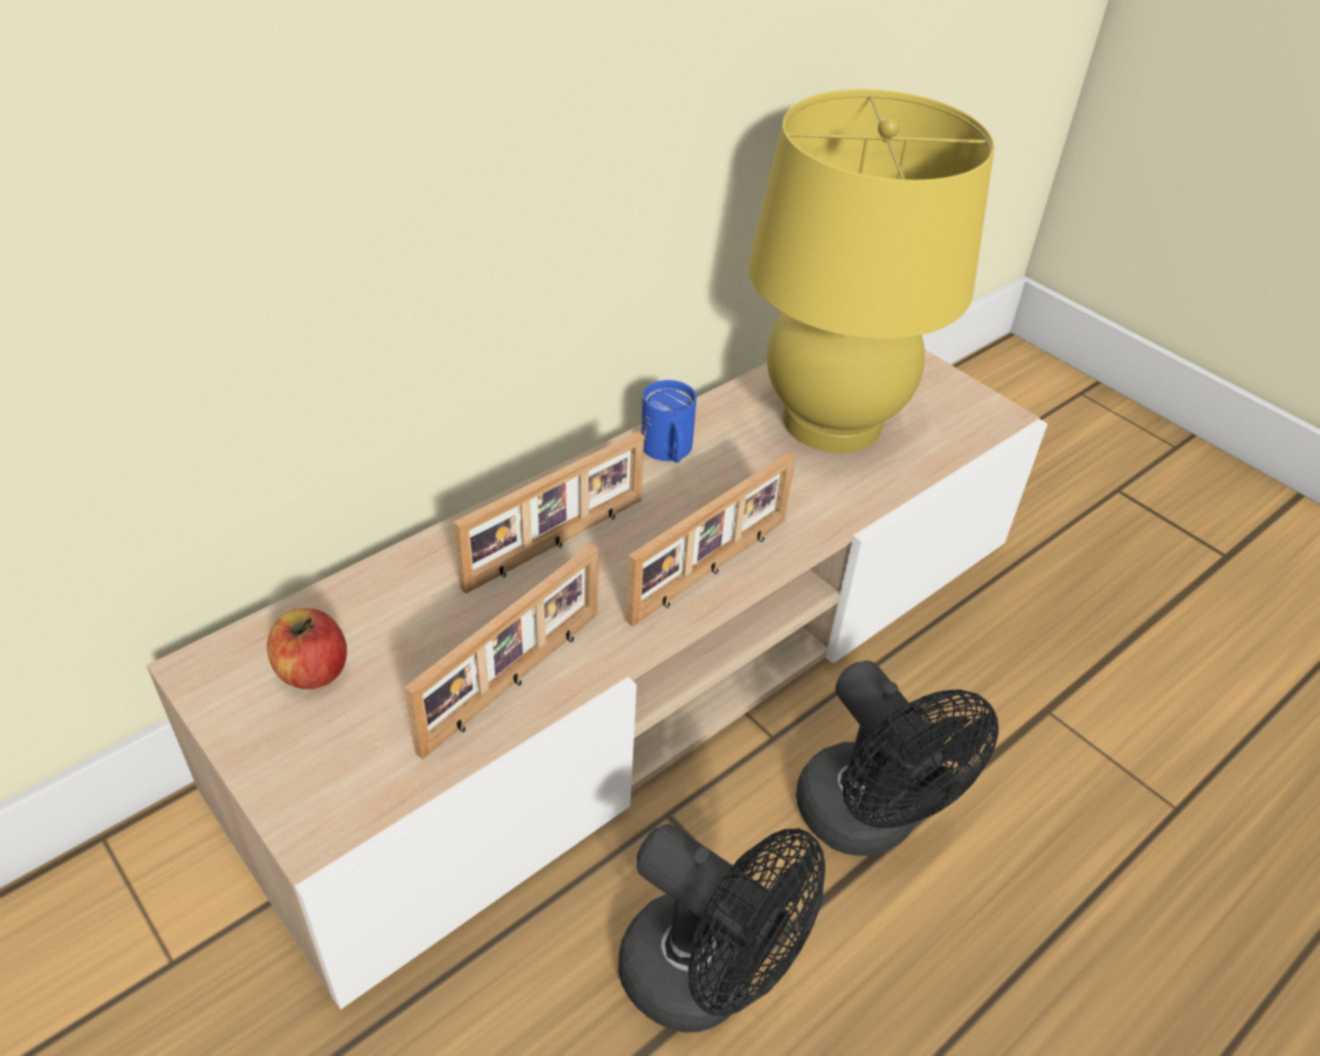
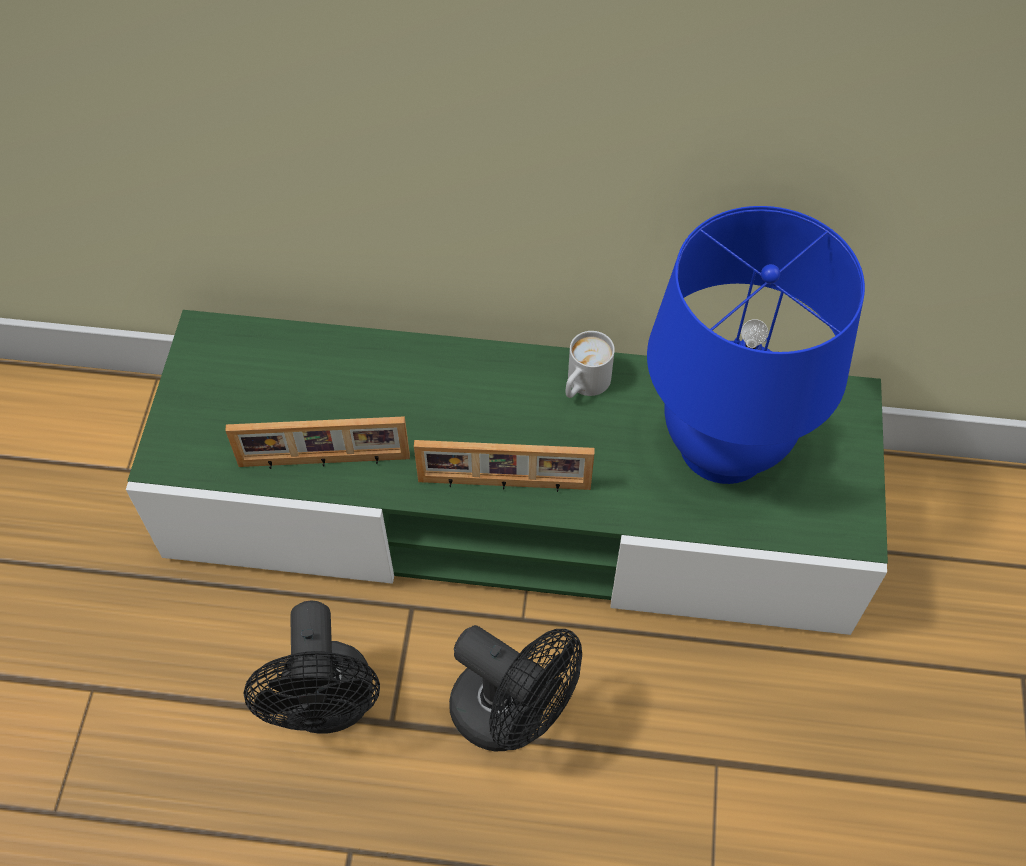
camera: 50 degrees right, 15 degrees up
(312, 671) = (244, 374): apple -> none
(557, 544) = (441, 396): picture frame -> none
(651, 659) = (513, 509): beige tv stand -> green tv stand
(669, 452) = (583, 385): blue mug -> white mug
(832, 421) = (723, 445): yellow table lamp -> blue table lamp
(868, 822) = (511, 715): black fan -> black fan turned 75 degrees counterclockwise

